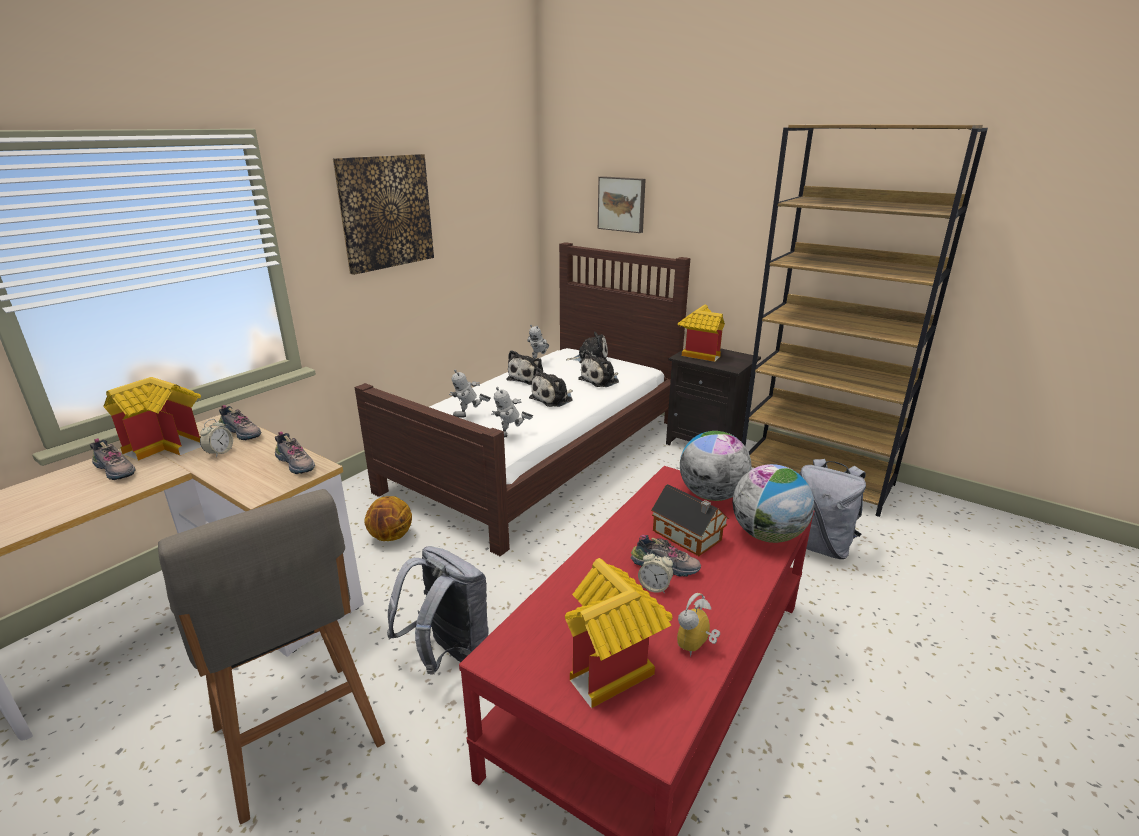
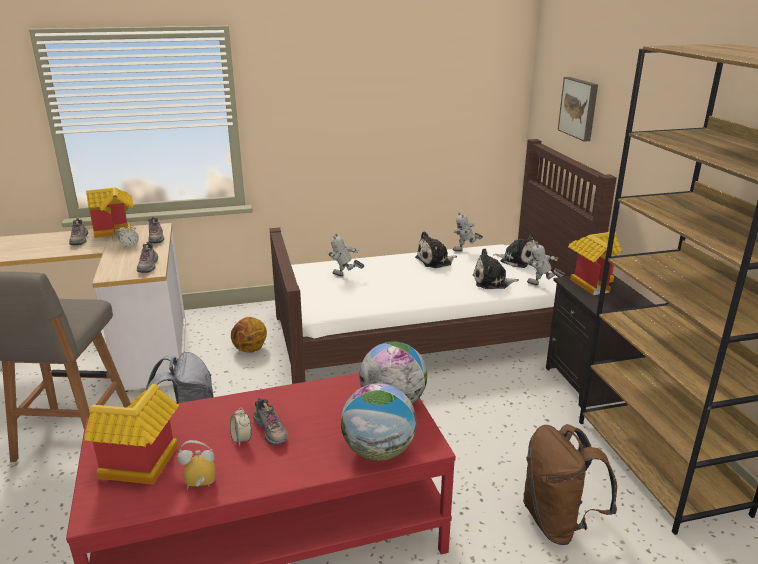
camera: 40 degrees right, 0 degrees up
(386, 212) = (338, 93): picture -> none
(511, 436) = (348, 302): toy robot -> toy robot (541, 286)
(553, 399) = (426, 284): plush toy -> none
(688, 537) = (321, 422): toy house -> none
(820, 546) = (558, 522): grey backpack -> brown backpack

